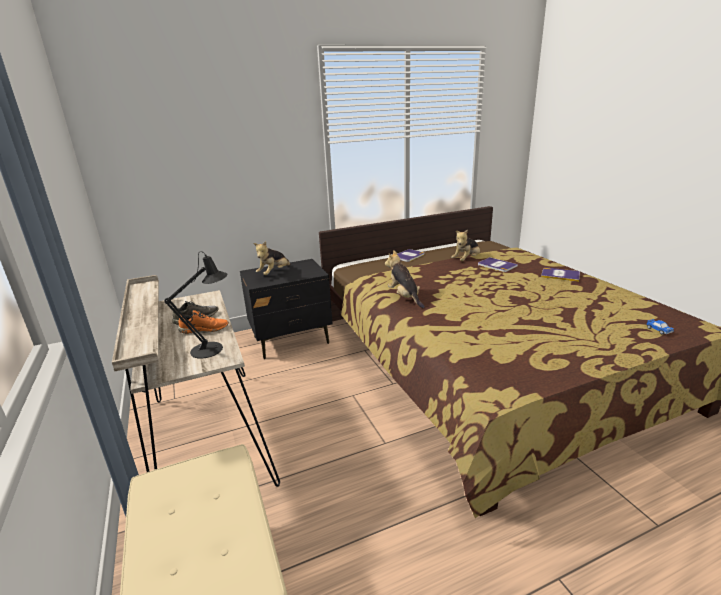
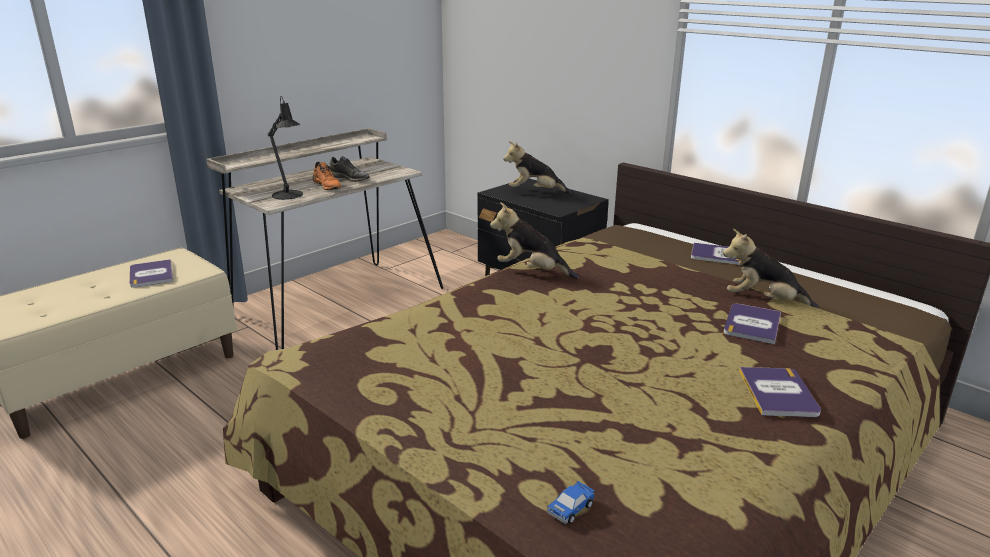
camera: 65 degrees right, 0 degrees up
(198, 504) = (151, 274): none -> book
(404, 297) = (532, 271): plush toy -> plush toy turned 105 degrees counterclockwise

